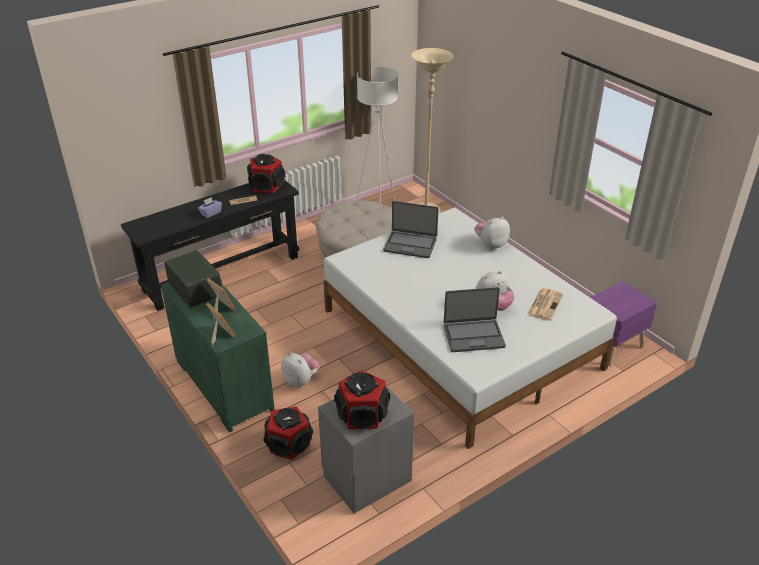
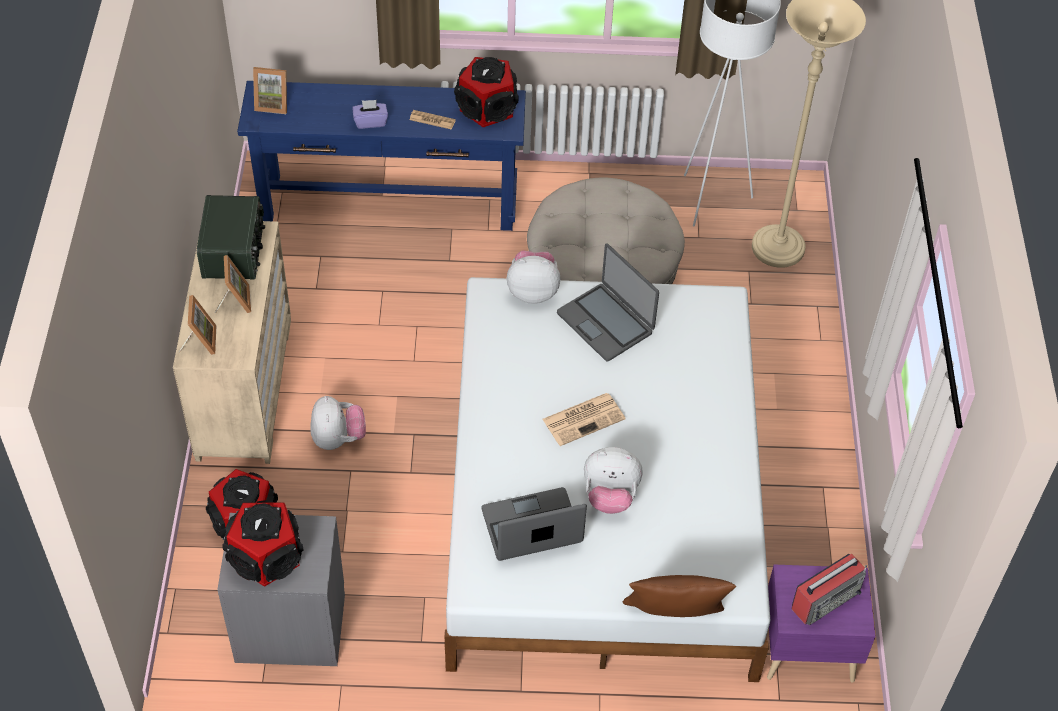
camera: 35 degrees right, 15 degrees up
(147, 227) = (273, 104): none -> picture frame
(222, 273) = (389, 202): black console table -> blue console table
(223, 385) = (243, 387): green dresser -> beige dresser
(473, 336) = (532, 527): laptop -> laptop turned 135 degrees clockwise
(490, 245) = (722, 389): plush toy -> plush toy (533, 291)
(545, 304) = (685, 538): newspaper -> newspaper (584, 418)
(579, 336) = (673, 619): none -> brown pillow
(622, 300) = (826, 599): none -> radio

